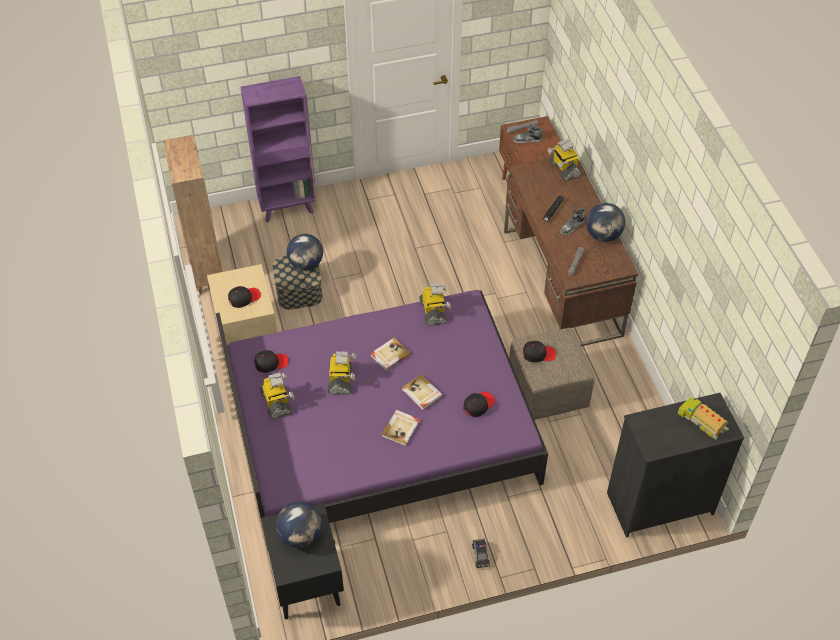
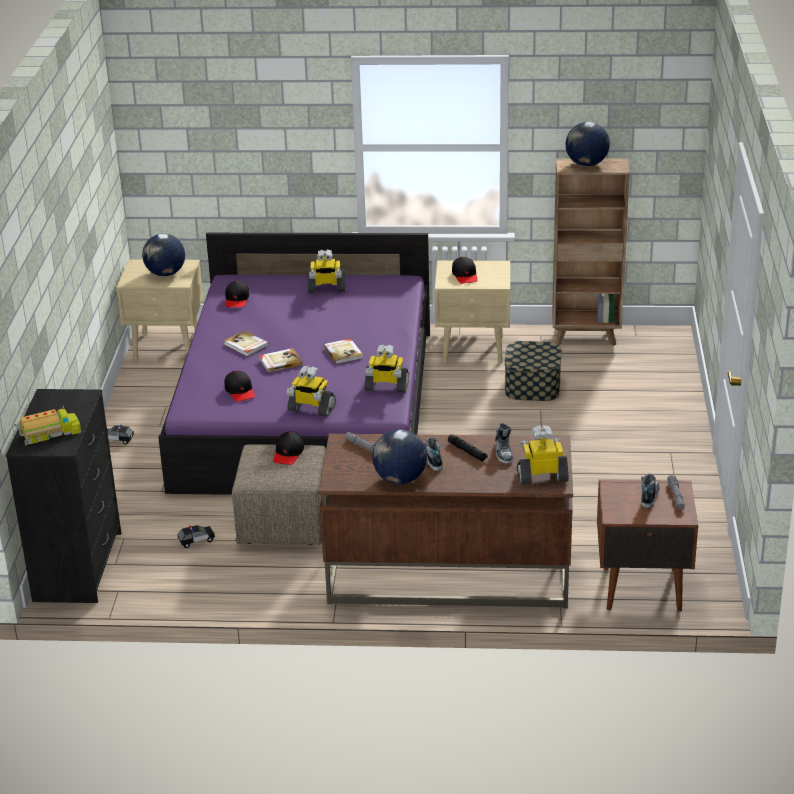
camera: 110 degrees right, 20 degrees down
(271, 363) = (378, 291): black cap -> black cap (237, 299)
(288, 207) = (676, 395): purple bookcase -> none
(306, 264) = (541, 361): globe -> globe (586, 164)
(306, 584) = (168, 347): black nightstand -> beige nightstand
(341, 380) = (329, 322): toy robot -> toy robot (311, 408)
(545, 192) = (503, 452): none -> shoe
(592, 438) = (196, 540): none -> toy car

